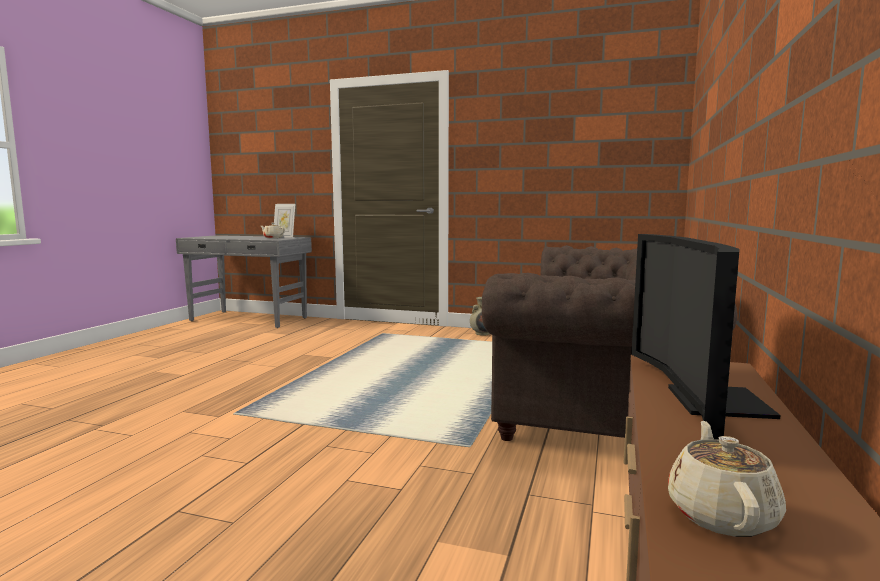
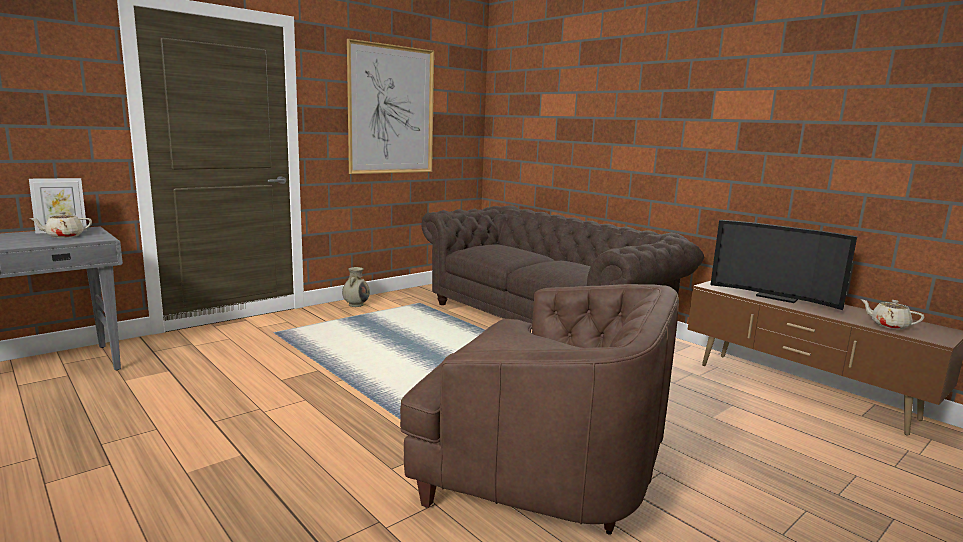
camera: 60 degrees left, 5 degrees up
(216, 460) = (545, 465): none -> brown armchair
(546, 142) = (391, 110): none -> picture

